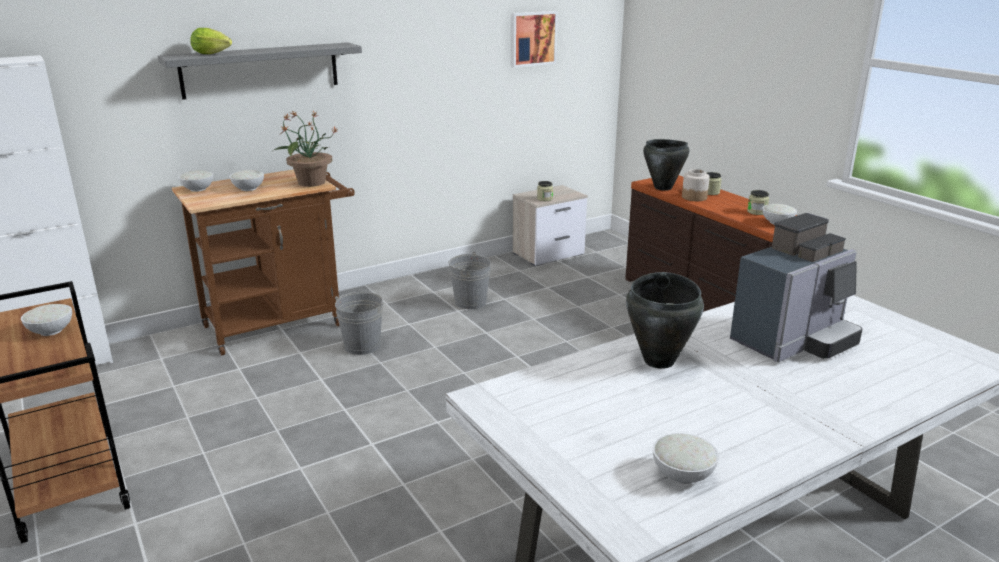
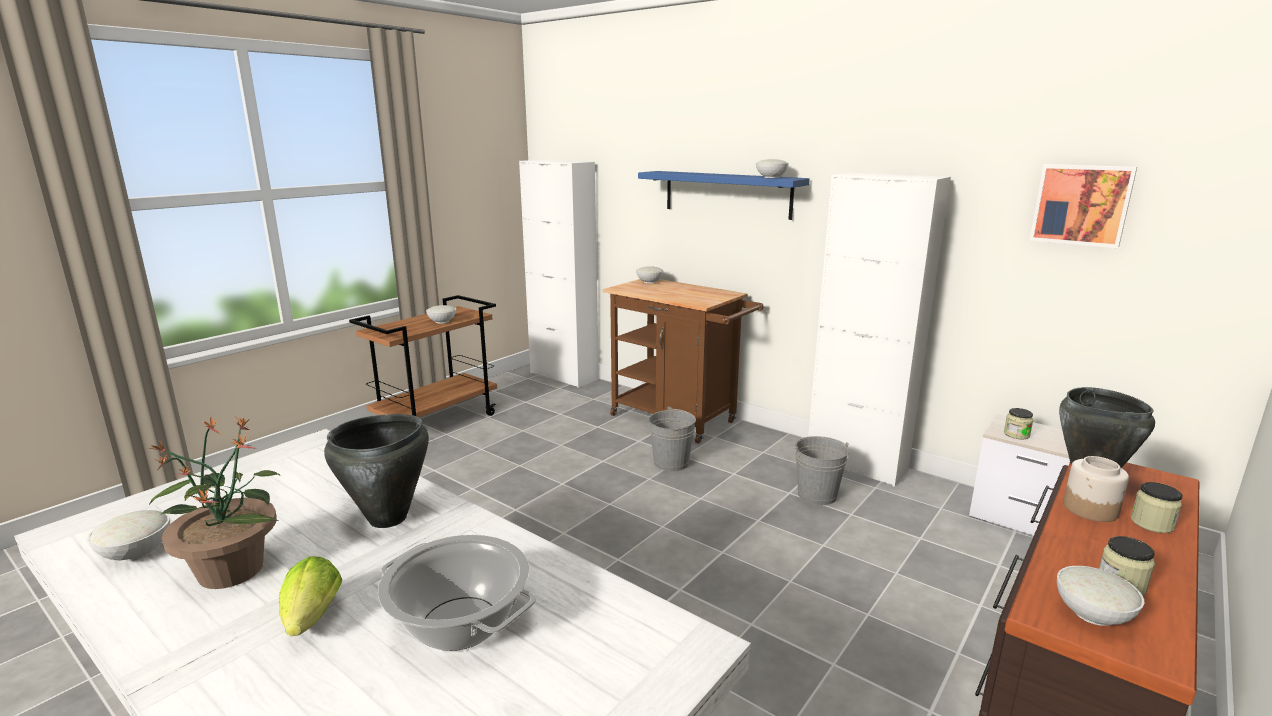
camera: 70 degrees right, 5 degrees down
(213, 54) = (678, 173): lettuce -> lettuce (311, 622)
(248, 188) = (666, 290): white bowl -> white bowl (771, 177)
(260, 70) = (727, 194): grey shelf -> blue shelf
(310, 182) = (705, 300): potted plant -> potted plant (231, 569)
(441, 276) = (856, 465): none -> white cabinet
(793, 341) = (461, 623): coffee machine -> cooking pot

